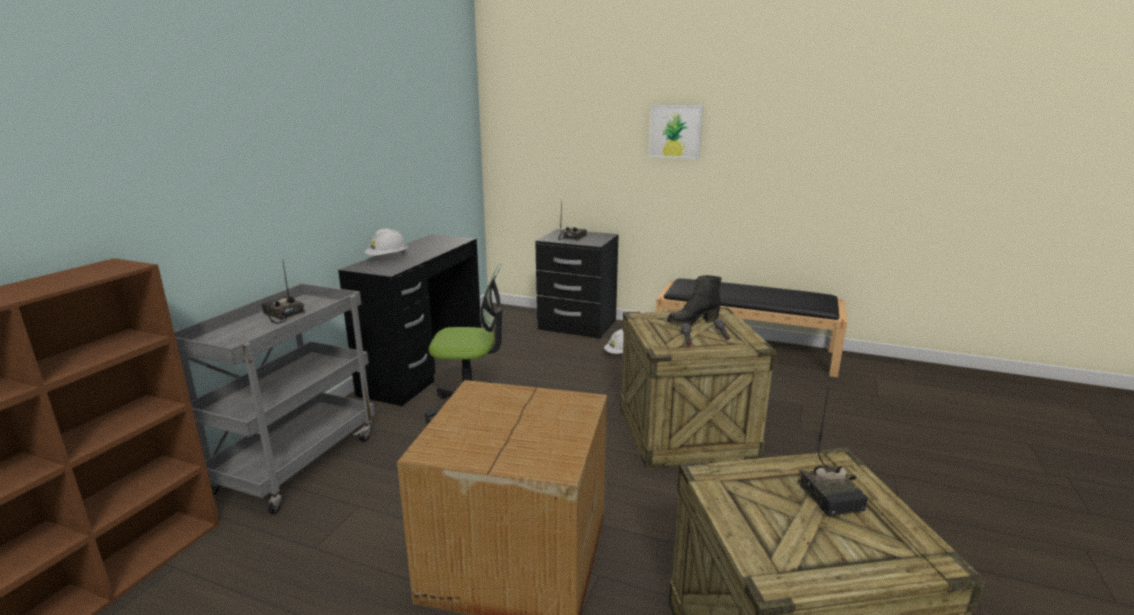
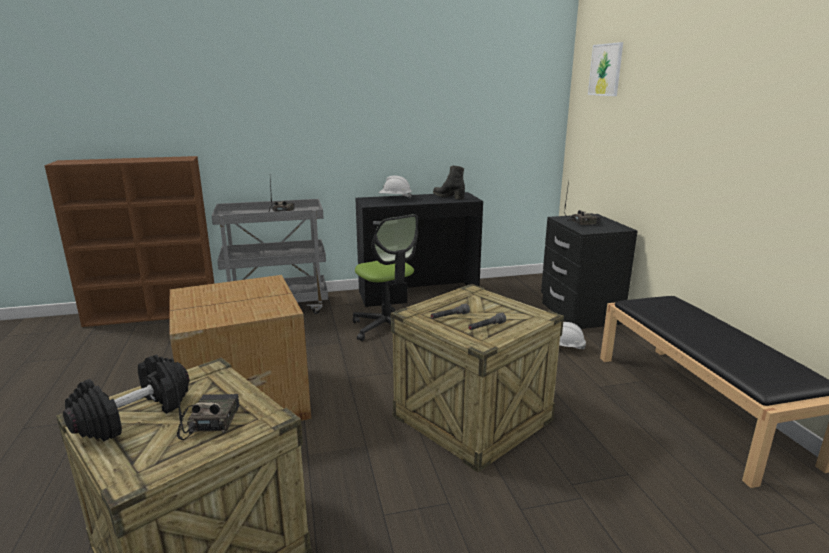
camera: 55 degrees right, 0 degrees up
(675, 131) = (700, 119): picture -> picture (606, 69)
(692, 322) = (496, 310): black boot -> black boot (448, 197)
(793, 542) = (134, 415): none -> black dumbbell
(832, 495) = (209, 422): radio -> radio turned 135 degrees clockwise

